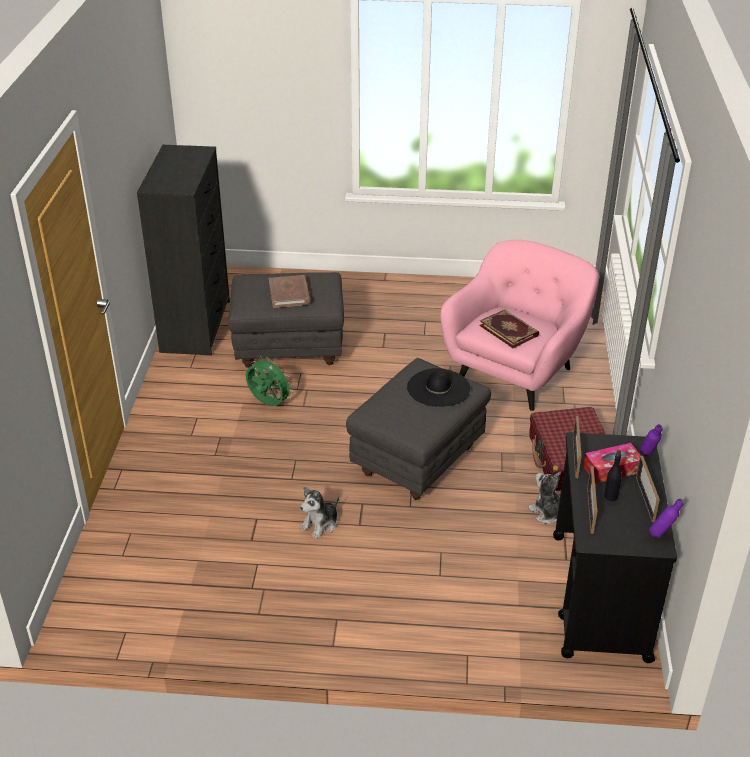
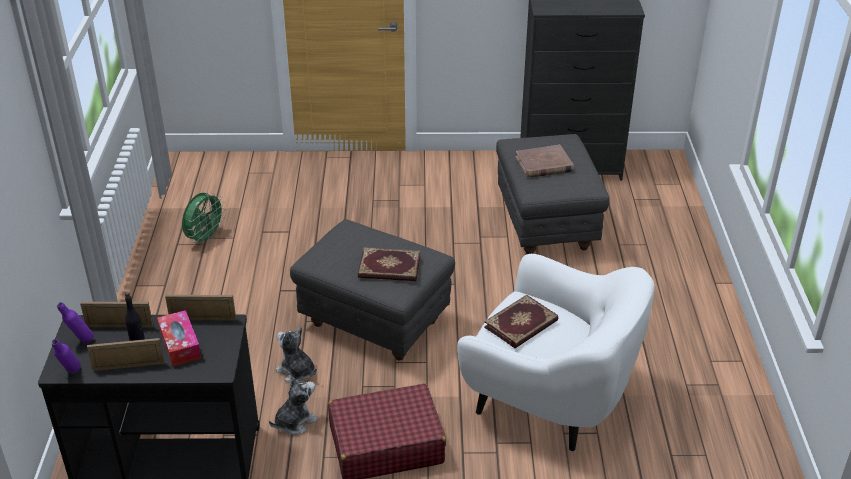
camera: 85 degrees right, 0 degrees up
(268, 404) = (452, 221): green fan -> green fan (205, 238)
(320, 524) = (281, 267): plush toy -> plush toy (296, 372)
(438, 388) = (389, 268): black hat -> book
(516, 372) = (550, 399): pink armchair -> white armchair
(648, 456) = (197, 374): purple bottle -> purple bottle (81, 342)

